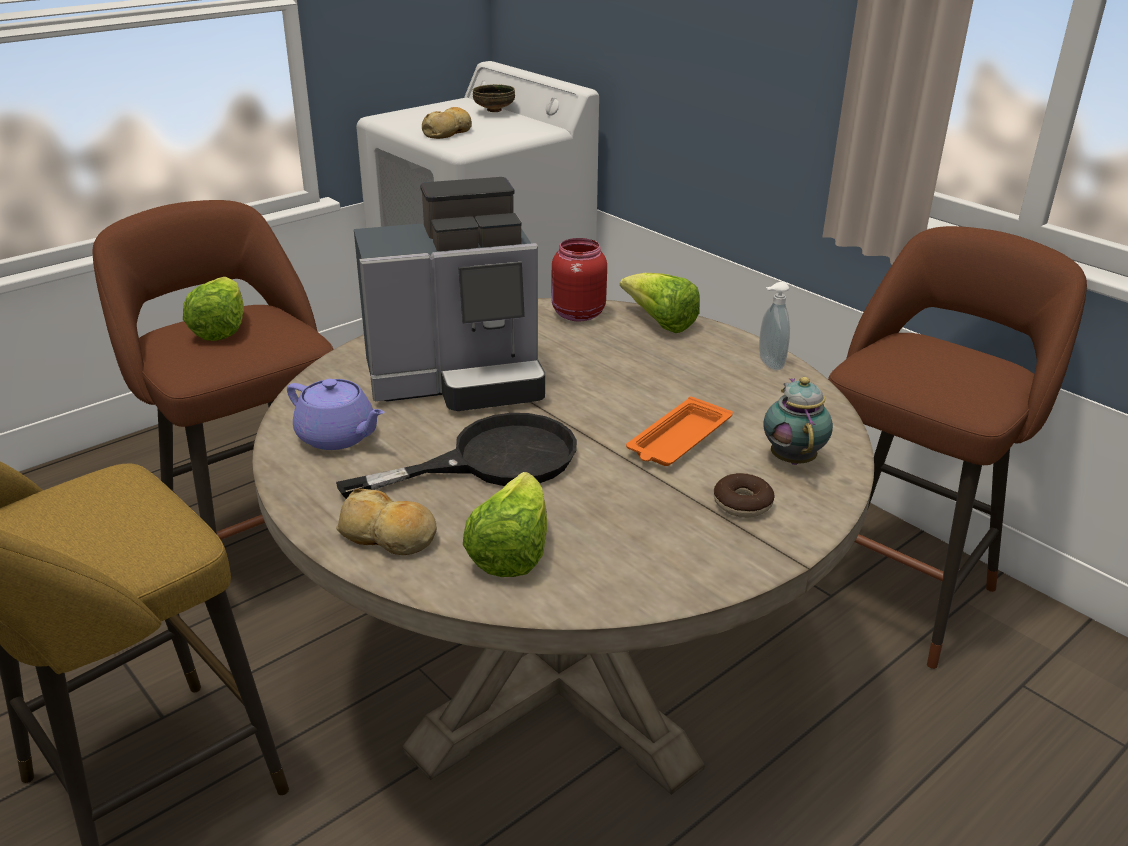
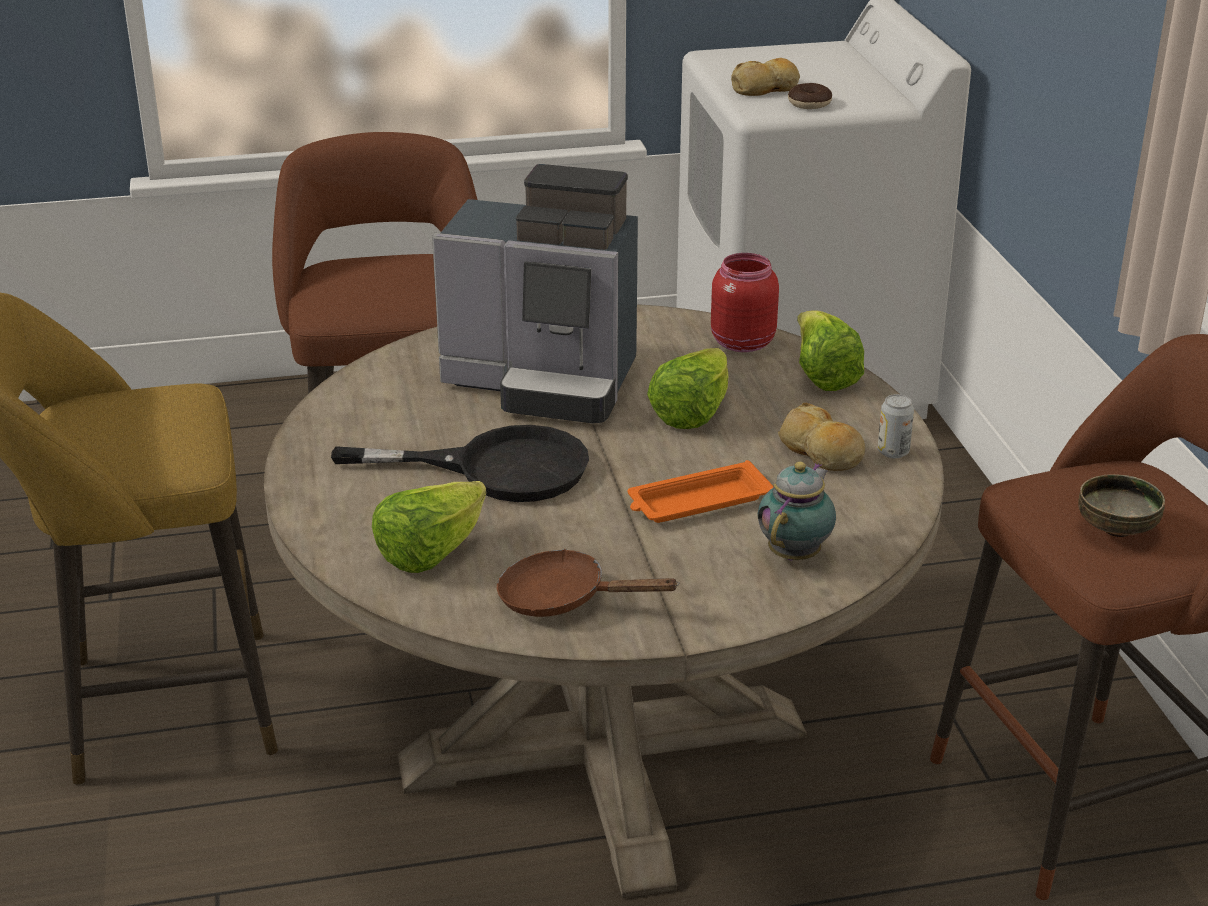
camera: 30 degrees right, 0 degrees up
(220, 329) = (382, 274): lettuce -> lettuce (692, 413)
(338, 436) = (382, 407): purple teapot -> none
(388, 536) = (343, 507): bread -> bread (821, 452)
(494, 110) = (853, 66): bowl -> bowl (1116, 530)
(665, 555) = (563, 599): none -> brown frying pan
(742, 503) = (690, 579): donut -> donut (809, 103)
(768, 364) = (893, 452): soap dispenser -> can

